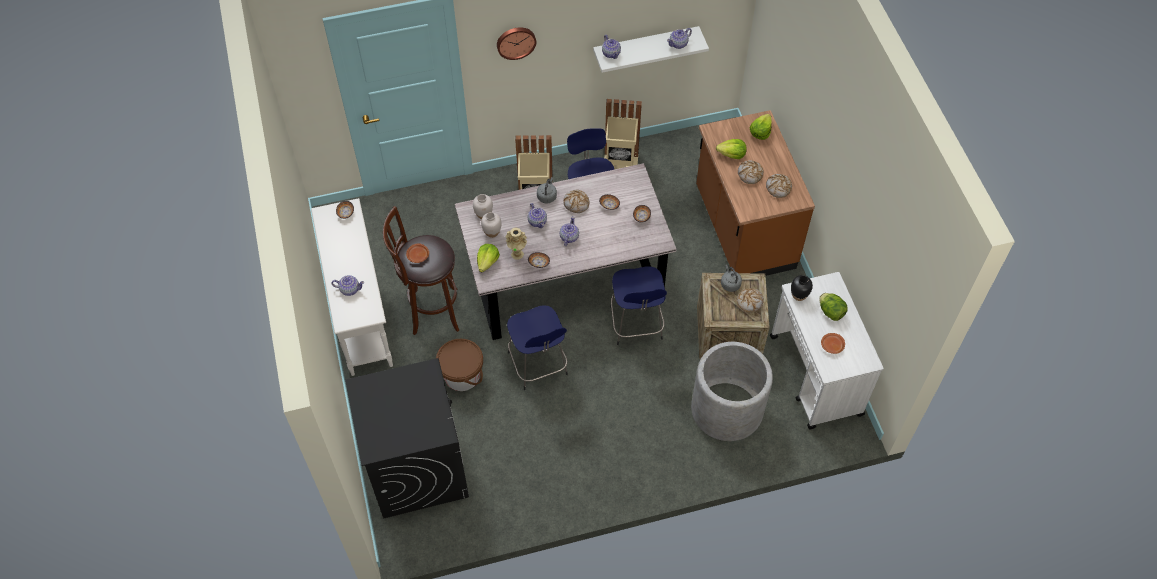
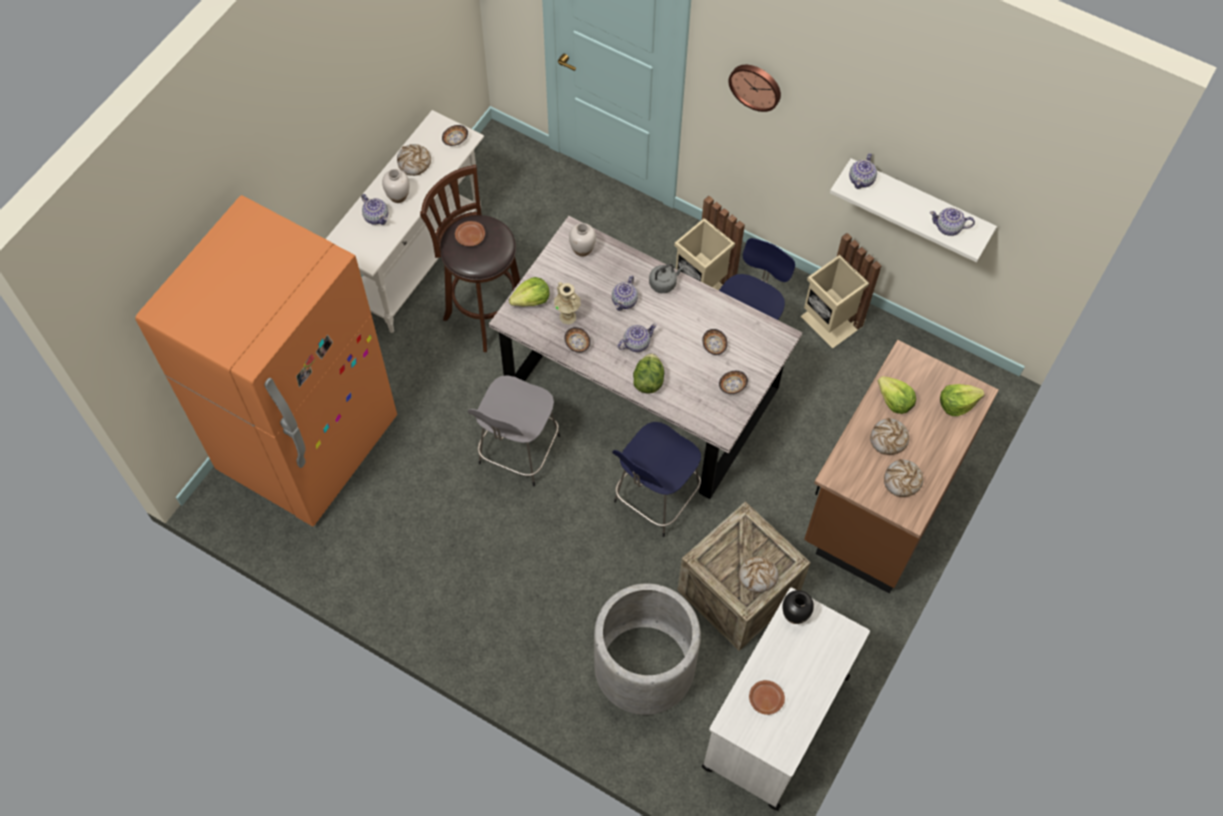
camera: 45 degrees right, 5 degrees up
(417, 466) = (309, 445): black washing machine -> orange fridge
(462, 375) = (440, 397): brown bucket -> none
(492, 232) = (569, 274): white vase -> white vase (398, 196)
(538, 365) = (518, 452): blue stool -> grey stool
(576, 203) = (683, 316): bread -> bread (414, 163)
(730, 284) = (760, 539): grey kettle -> none
(831, 312) = (808, 664): lettuce -> lettuce (648, 381)

